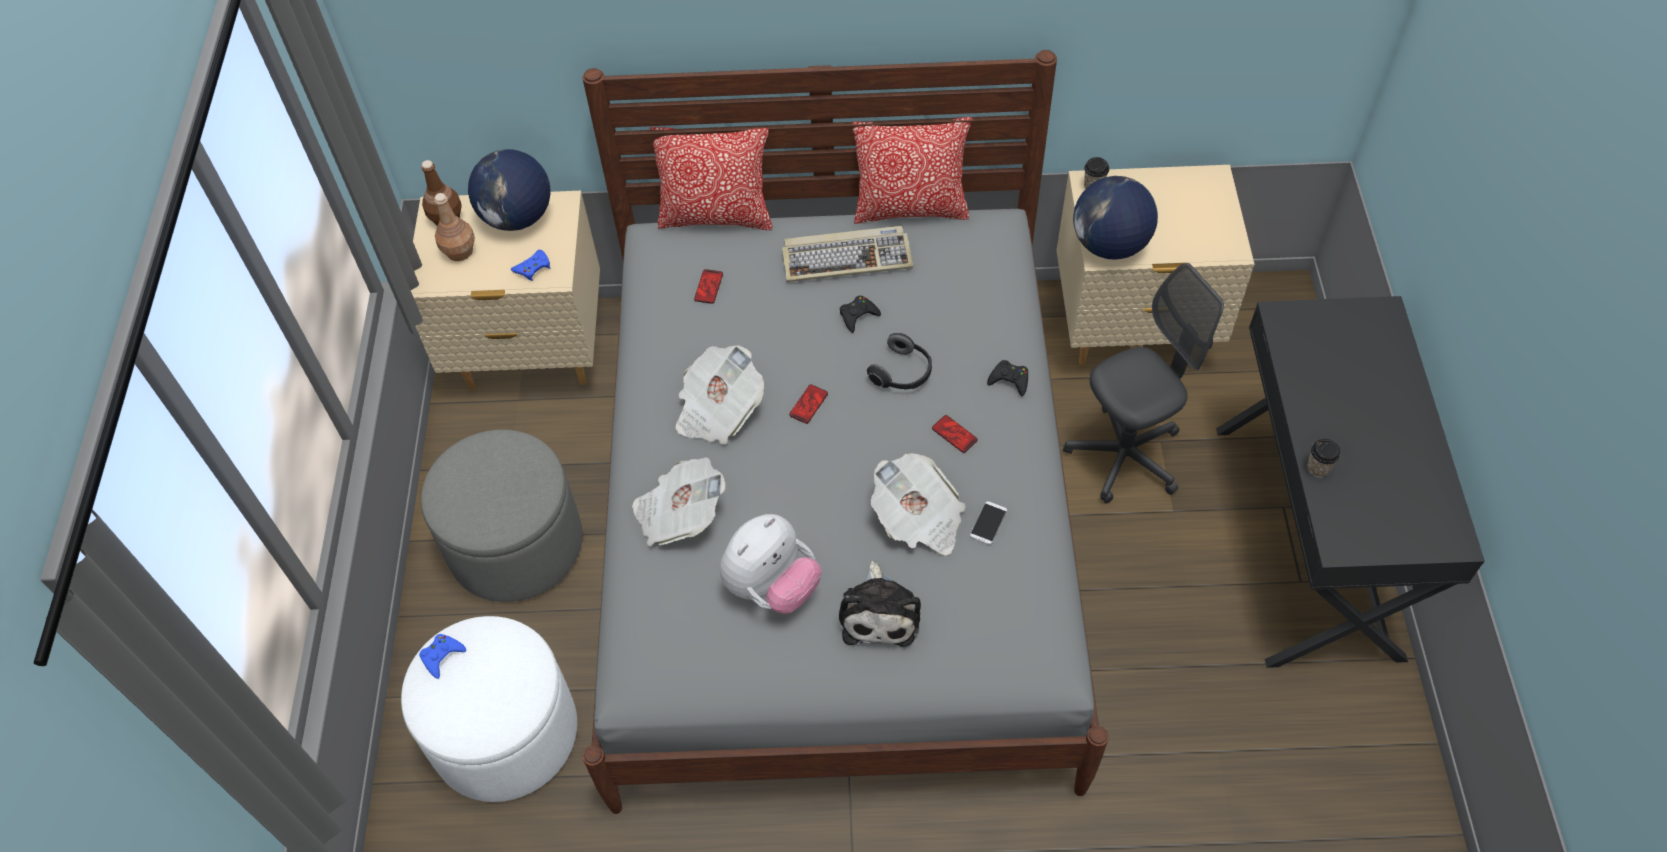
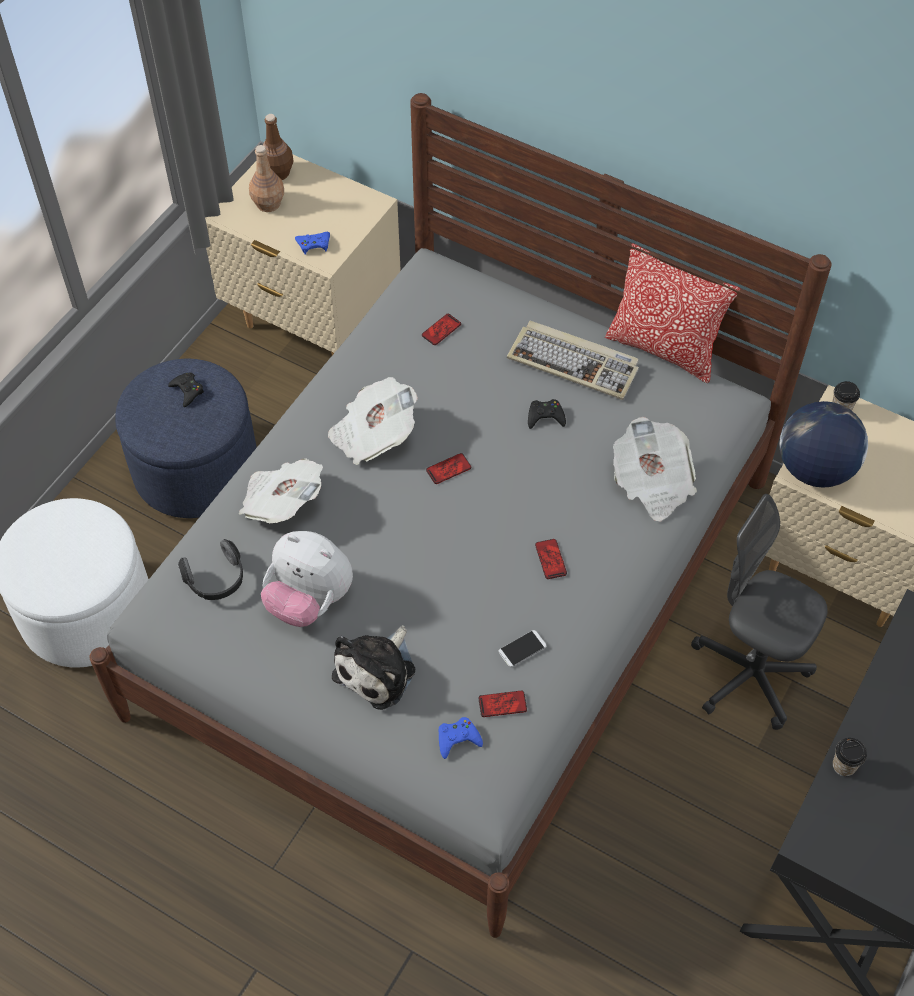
camera: 30 degrees right, 0 degrees up
(442, 656) = (52, 517): blue game controller -> blue game controller (458, 739)
(516, 544) = (196, 469): grey ottoman -> blue ottoman
(518, 217) = (332, 197): globe -> none
(716, 216) = (493, 274): pillow -> none
(772, 586) = (309, 600): plush toy -> plush toy turned 45 degrees clockwise
(902, 373) = (546, 485): headphones -> headphones (216, 580)
(918, 519) = (467, 612): newspaper -> newspaper (652, 483)
(1007, 579) = (502, 704): none -> phone
(1009, 380) = (634, 539): black game controller -> black game controller (187, 391)
(1125, 456) = (749, 675): grey office chair -> grey office chair turned 150 degrees counterclockwise

